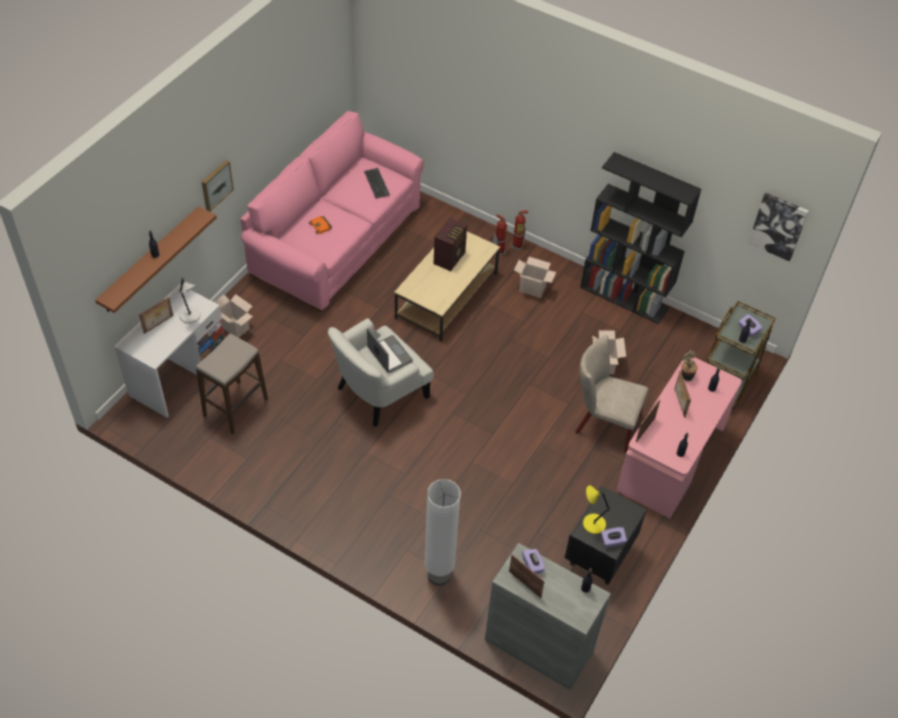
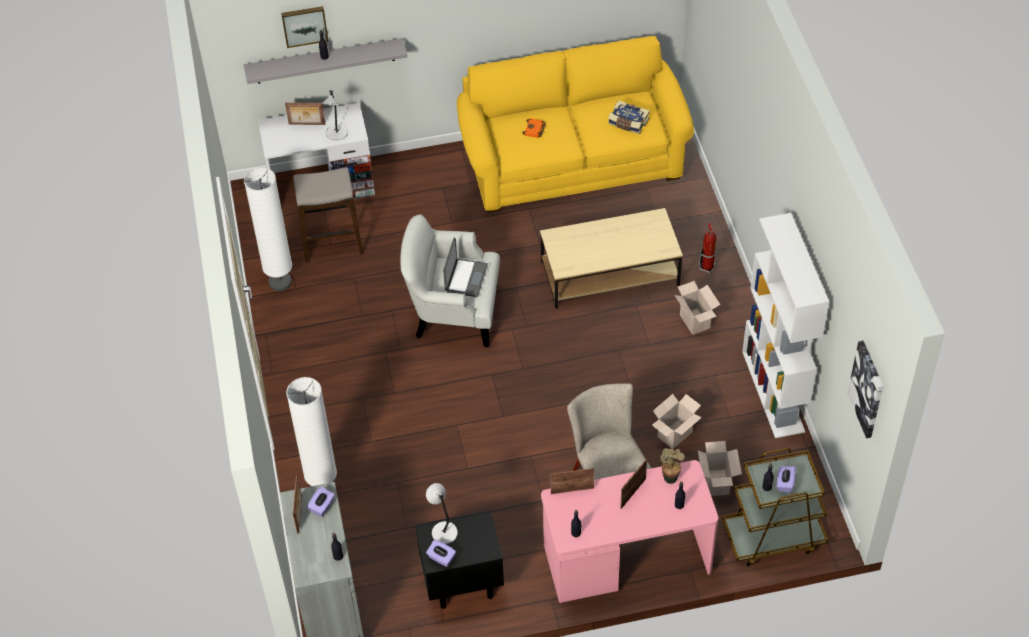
camera: 50 degrees right, 0 degrees up
(150, 260) = (325, 61): brown shelf -> grey shelf
(216, 185) = (432, 28): picture -> picture (304, 25)
(231, 462) = (280, 282): none -> white floor lamp
(236, 328) = (406, 179): cardboard box -> cardboard box (717, 483)
(336, 241) = (573, 161): pink sofa -> yellow sofa
(376, 183) = (628, 123): keyboard -> book
(450, 258) = (624, 235): radio -> none
(517, 246) = (731, 274): fire extinguisher -> none
(592, 524) = (443, 532): yellow table lamp -> grey table lamp
(625, 297) = (773, 392): black bookcase -> white bookcase

